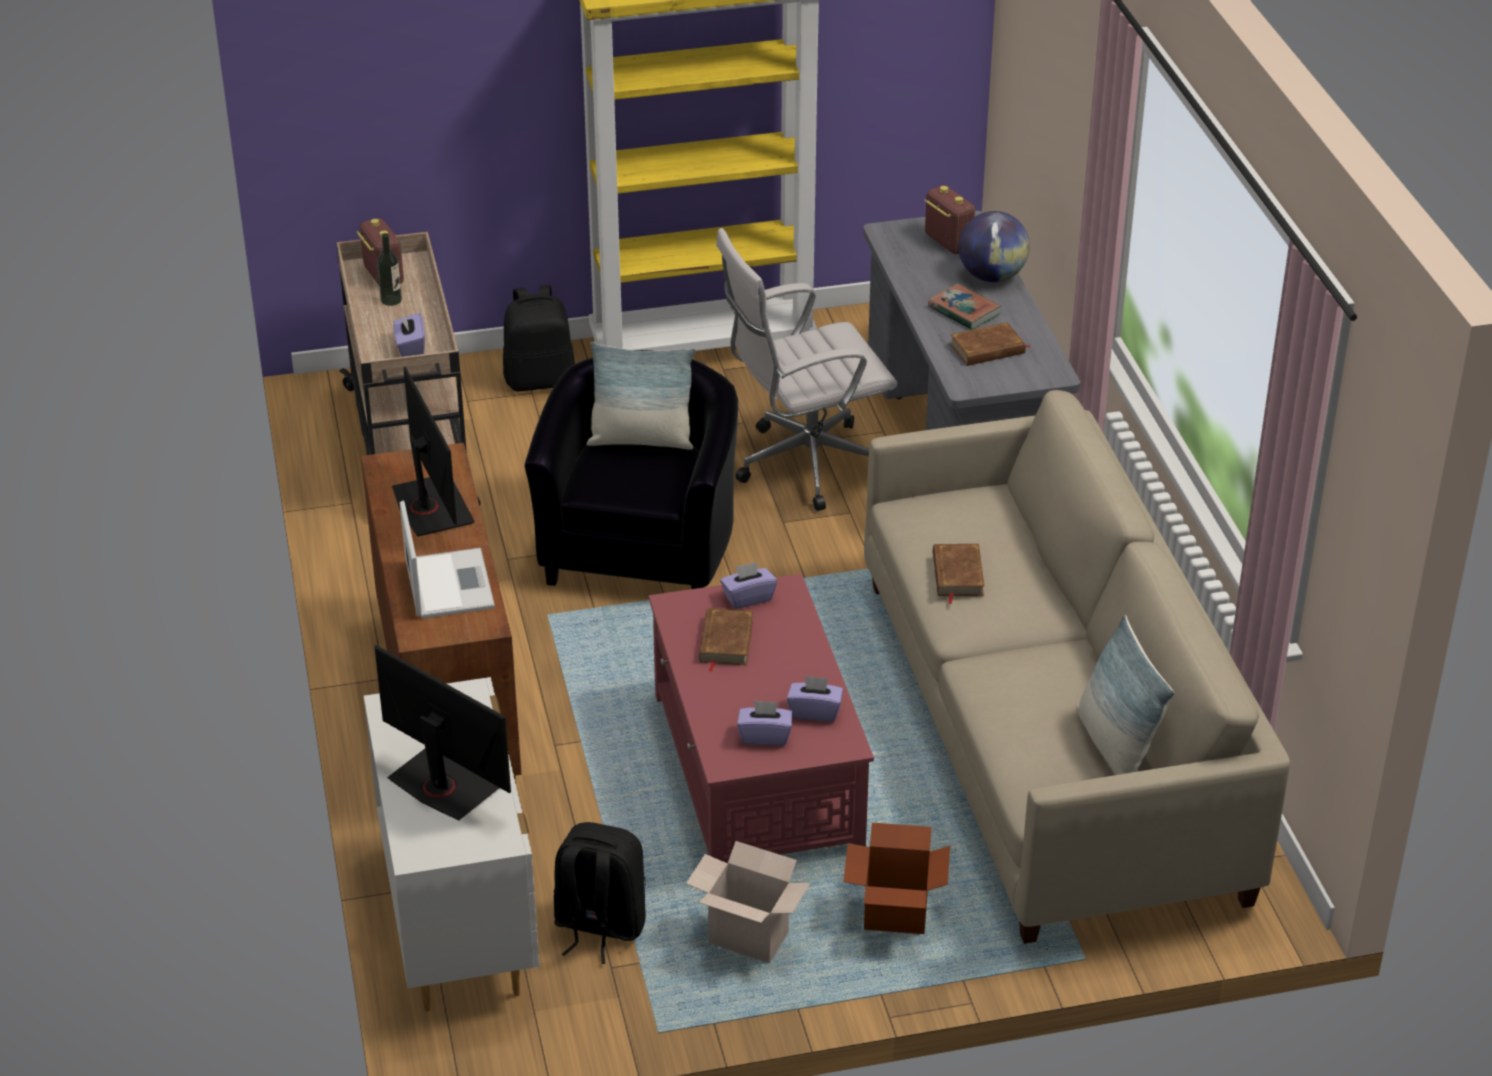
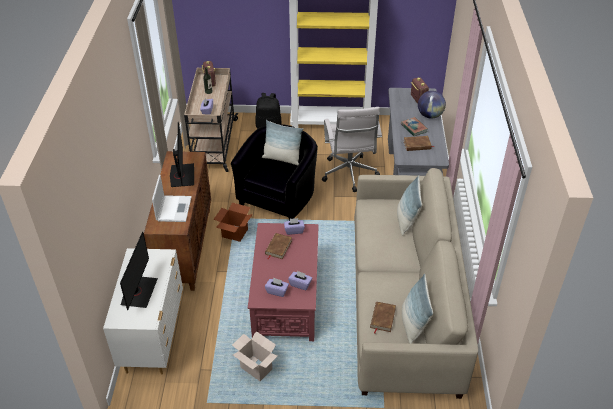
camera: 15 degrees right, 5 degrees up
(444, 784) = (138, 292): monitor -> monitor turned 45 degrees clockwise
(599, 926) = (203, 351): black backpack -> none
(803, 465) = (349, 175): white office chair -> white office chair turned 90 degrees counterclockwise
(896, 912) = (316, 369): cardboard box -> cardboard box (235, 233)
(957, 575) = (376, 236): brown book -> brown book (382, 318)
(1014, 529) = (406, 220): none -> pillow

